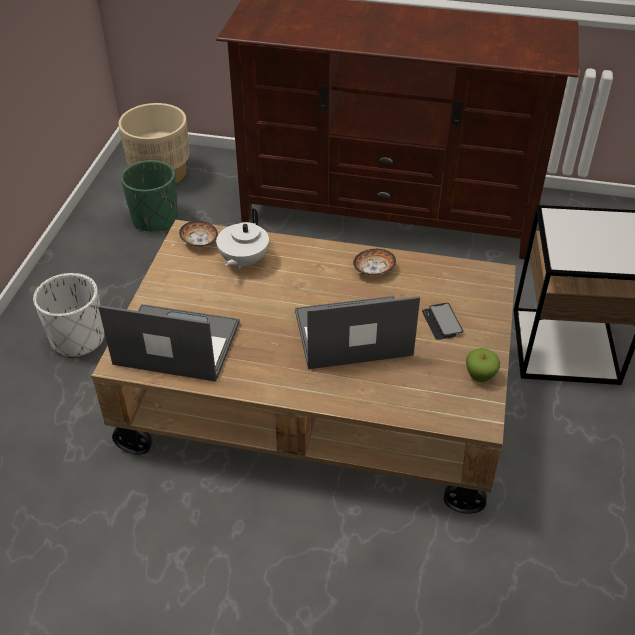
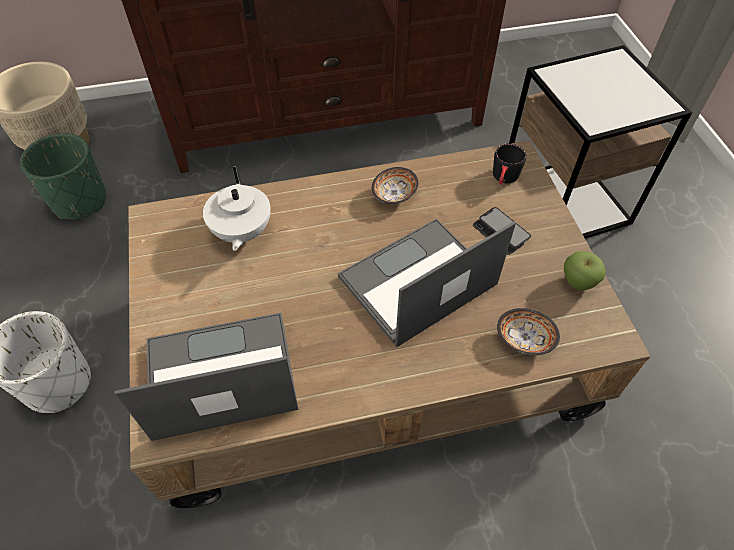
camera: 25 degrees left, 10 degrees up
(199, 242) = (175, 226): bowl -> bowl (524, 339)
(472, 286) = (504, 179): none -> black mug

